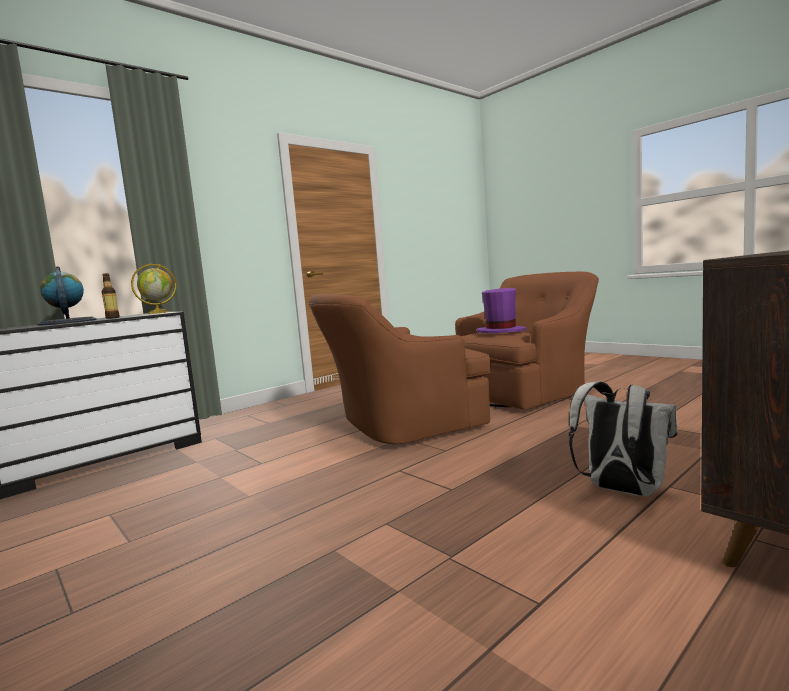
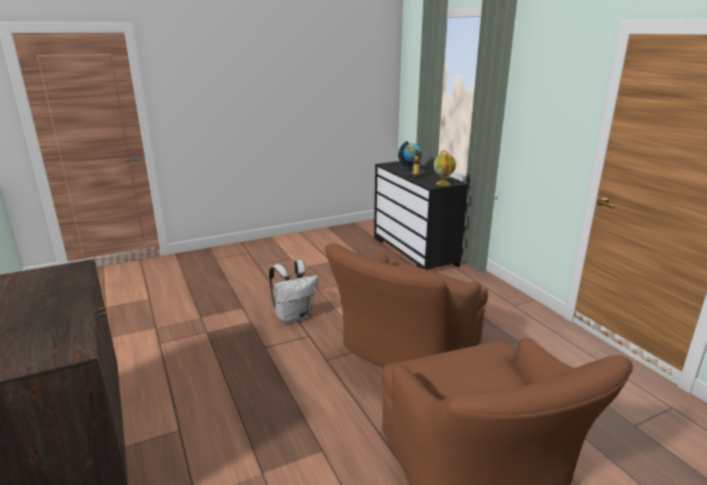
camera: 105 degrees right, 15 degrees up
(399, 425) = (404, 352): brown armchair -> brown armchair turned 135 degrees counterclockwise
(501, 332) = (467, 371): purple hat -> none
(621, 491) = (197, 406): white backpack -> white backpack (294, 316)

